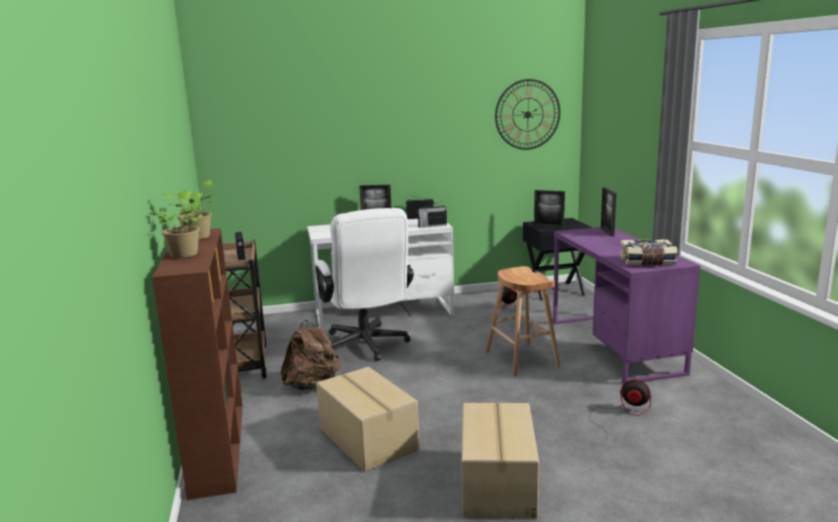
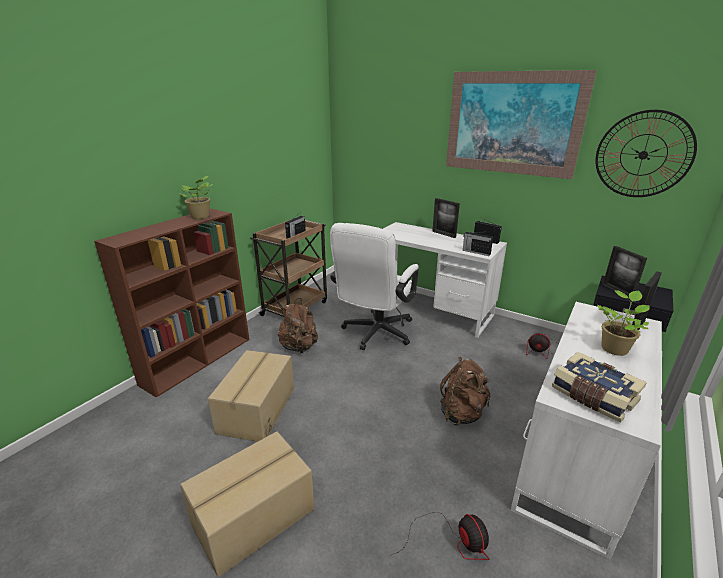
camera: 45 degrees right, 10 degrees up
(184, 254) = (154, 228): potted plant -> potted plant (614, 348)
(420, 100) = (512, 124): none -> picture
(522, 359) = (462, 413): brown stool -> brown backpack
(614, 346) = (574, 458): purple desk -> white desk

